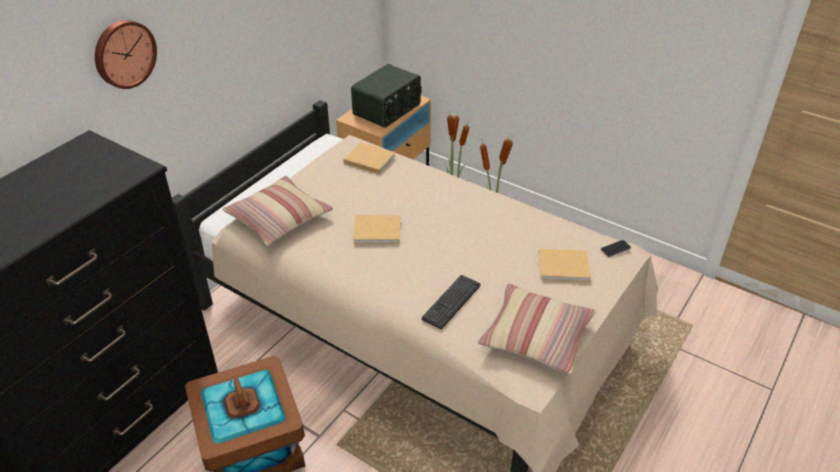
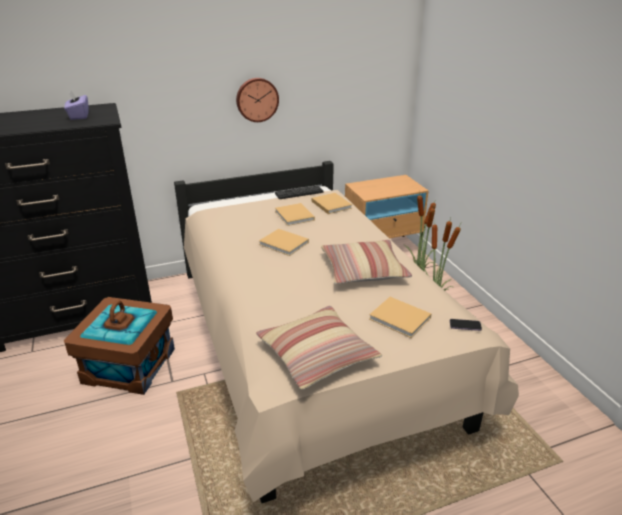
camera: 35 degrees right, 10 degrees down
(85, 172) = (79, 116): none -> purple tissue box
(124, 53) = (156, 61): wall clock -> wall clock (257, 99)
(278, 218) = (232, 216): pillow -> pillow (363, 270)
(348, 191) = (294, 216): none -> beige book
(388, 110) = (388, 188): radio -> none
(451, 302) = (280, 304): keyboard -> keyboard (299, 193)

